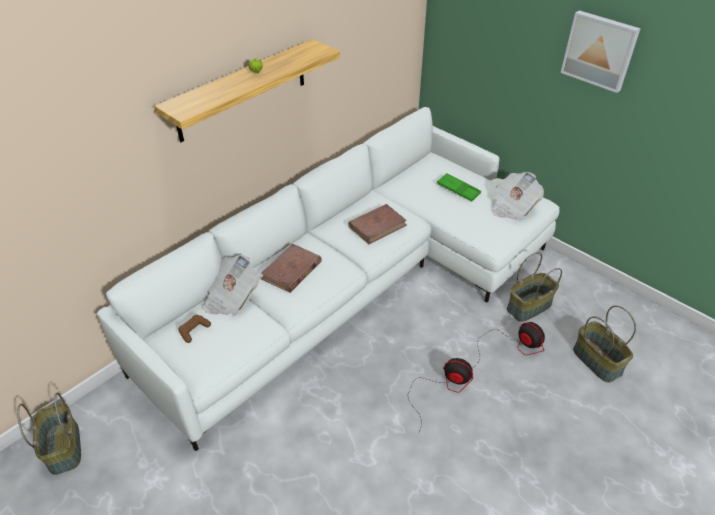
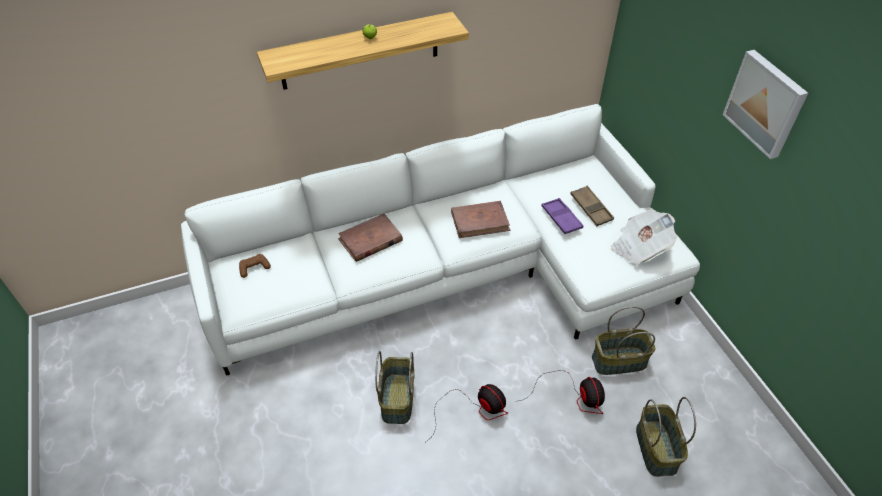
camera: 25 degrees right, 5 degrees up
(63, 447) = (130, 328): basket -> basket (396, 398)
(231, 297) = (302, 247): newspaper -> none
(440, 204) = (561, 218): none -> purple tray
(458, 190) = (591, 208): green tray -> brown tray

